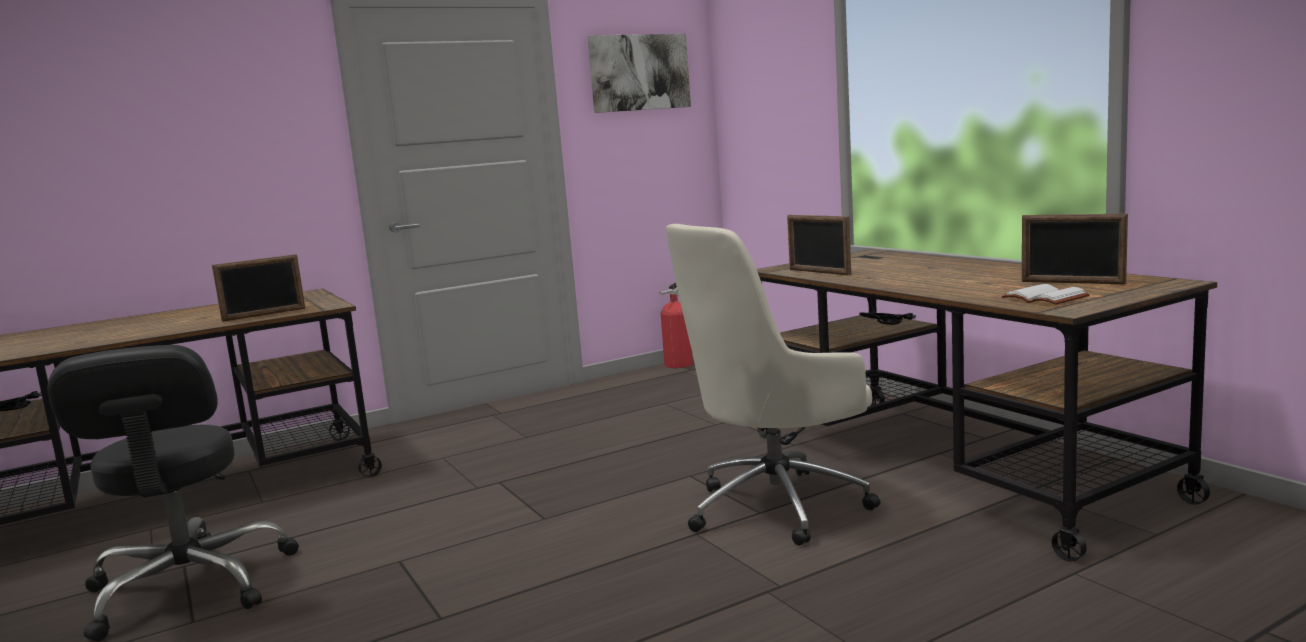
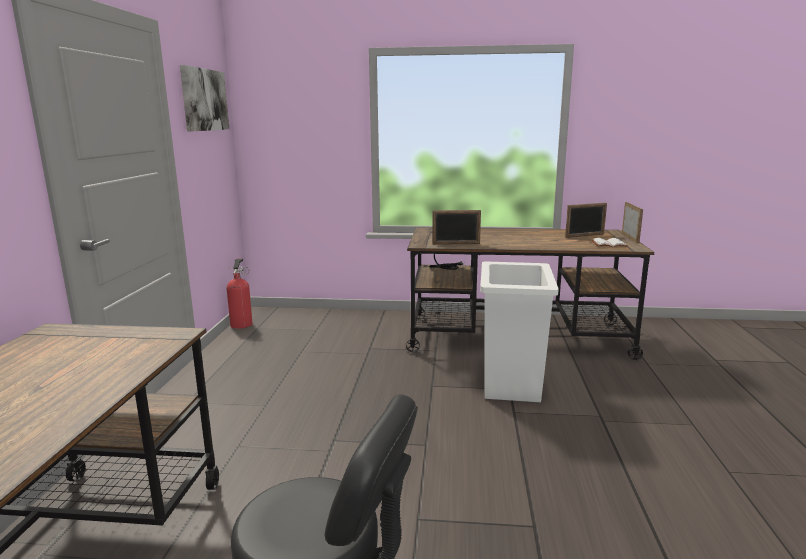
camera: 55 degrees left, 5 degrees up
(264, 315) = (129, 361): picture frame -> picture frame (630, 238)
(776, 508) = (510, 384): beige office chair -> white trash can

